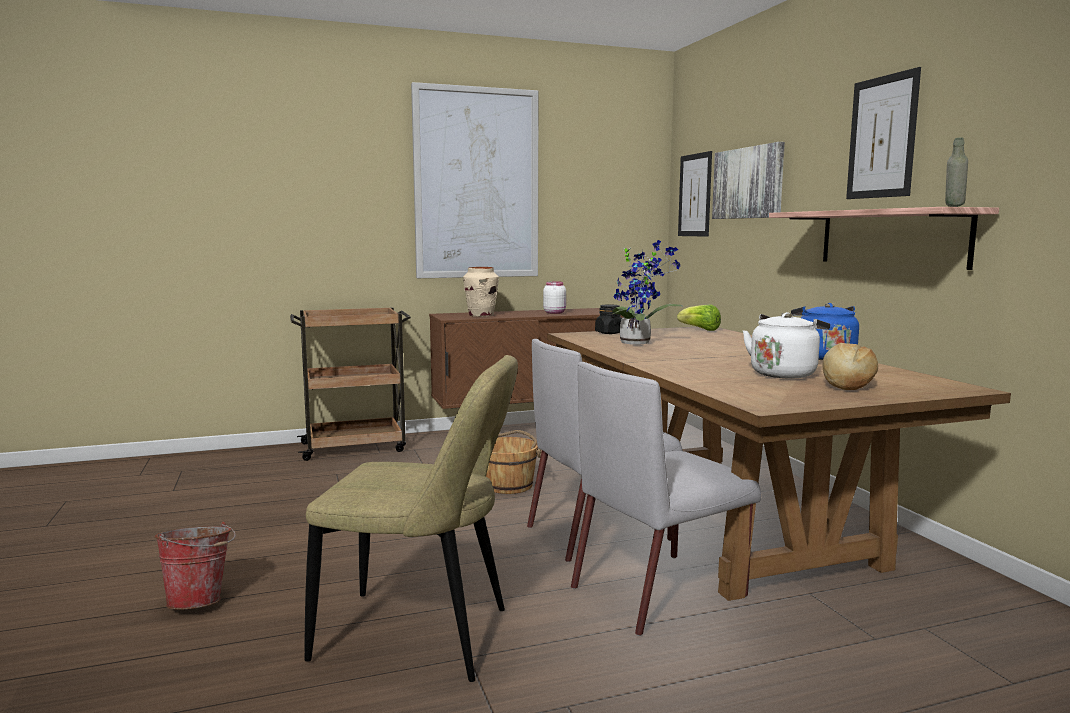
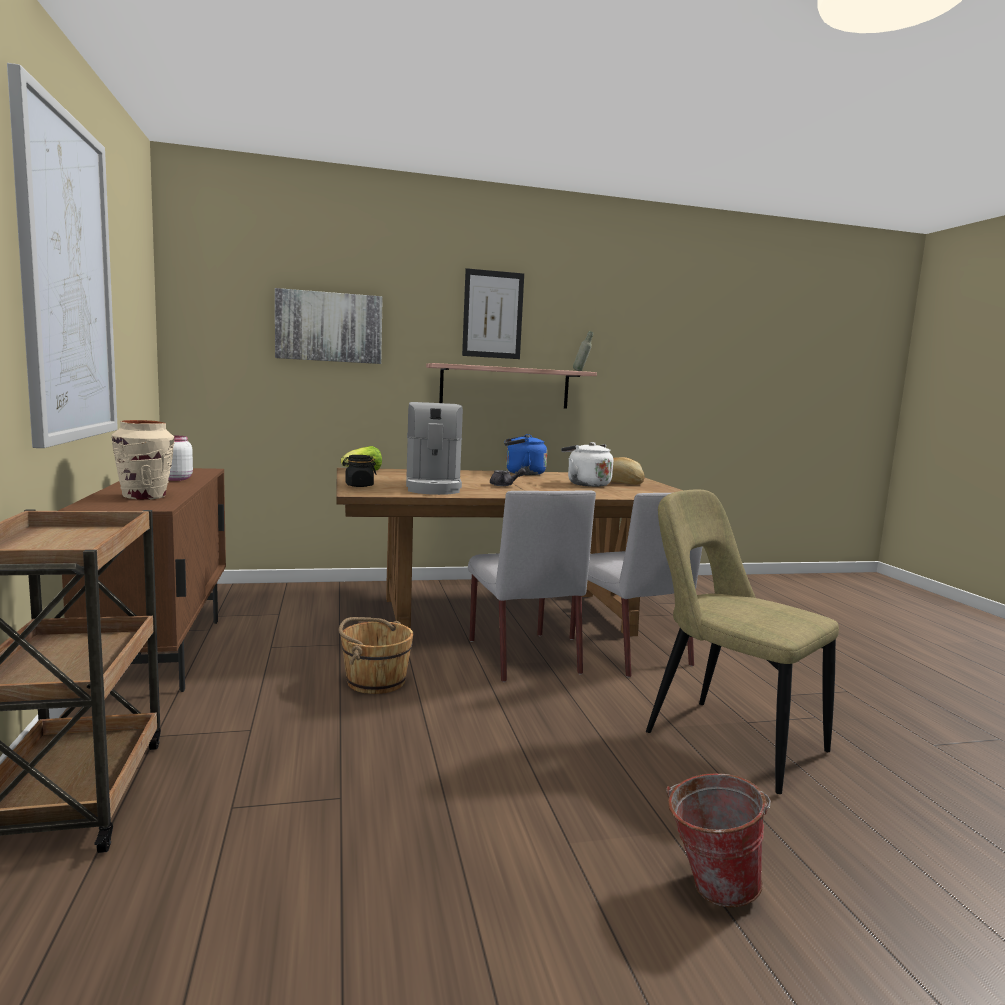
camera: 85 degrees left, 0 degrees up
(421, 636) = (727, 739): beige chair -> beige chair turned 60 degrees counterclockwise
(638, 343) = (433, 487): potted plant -> coffee machine
(695, 195) = (224, 328): picture -> none
(697, 355) = (505, 485): none -> grey teapot

